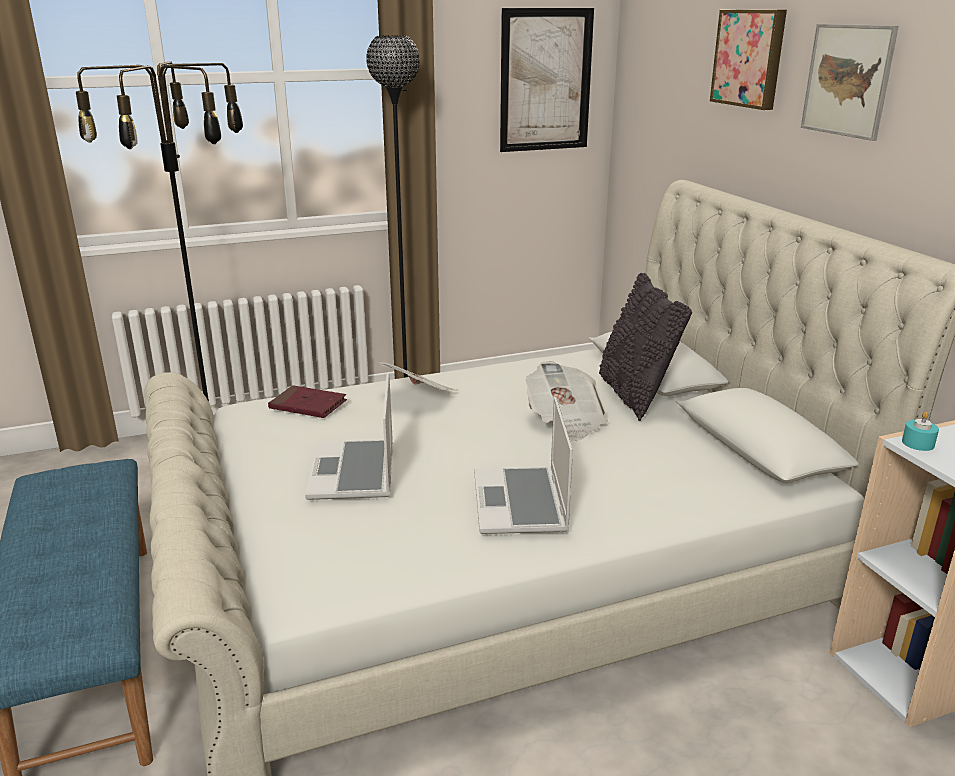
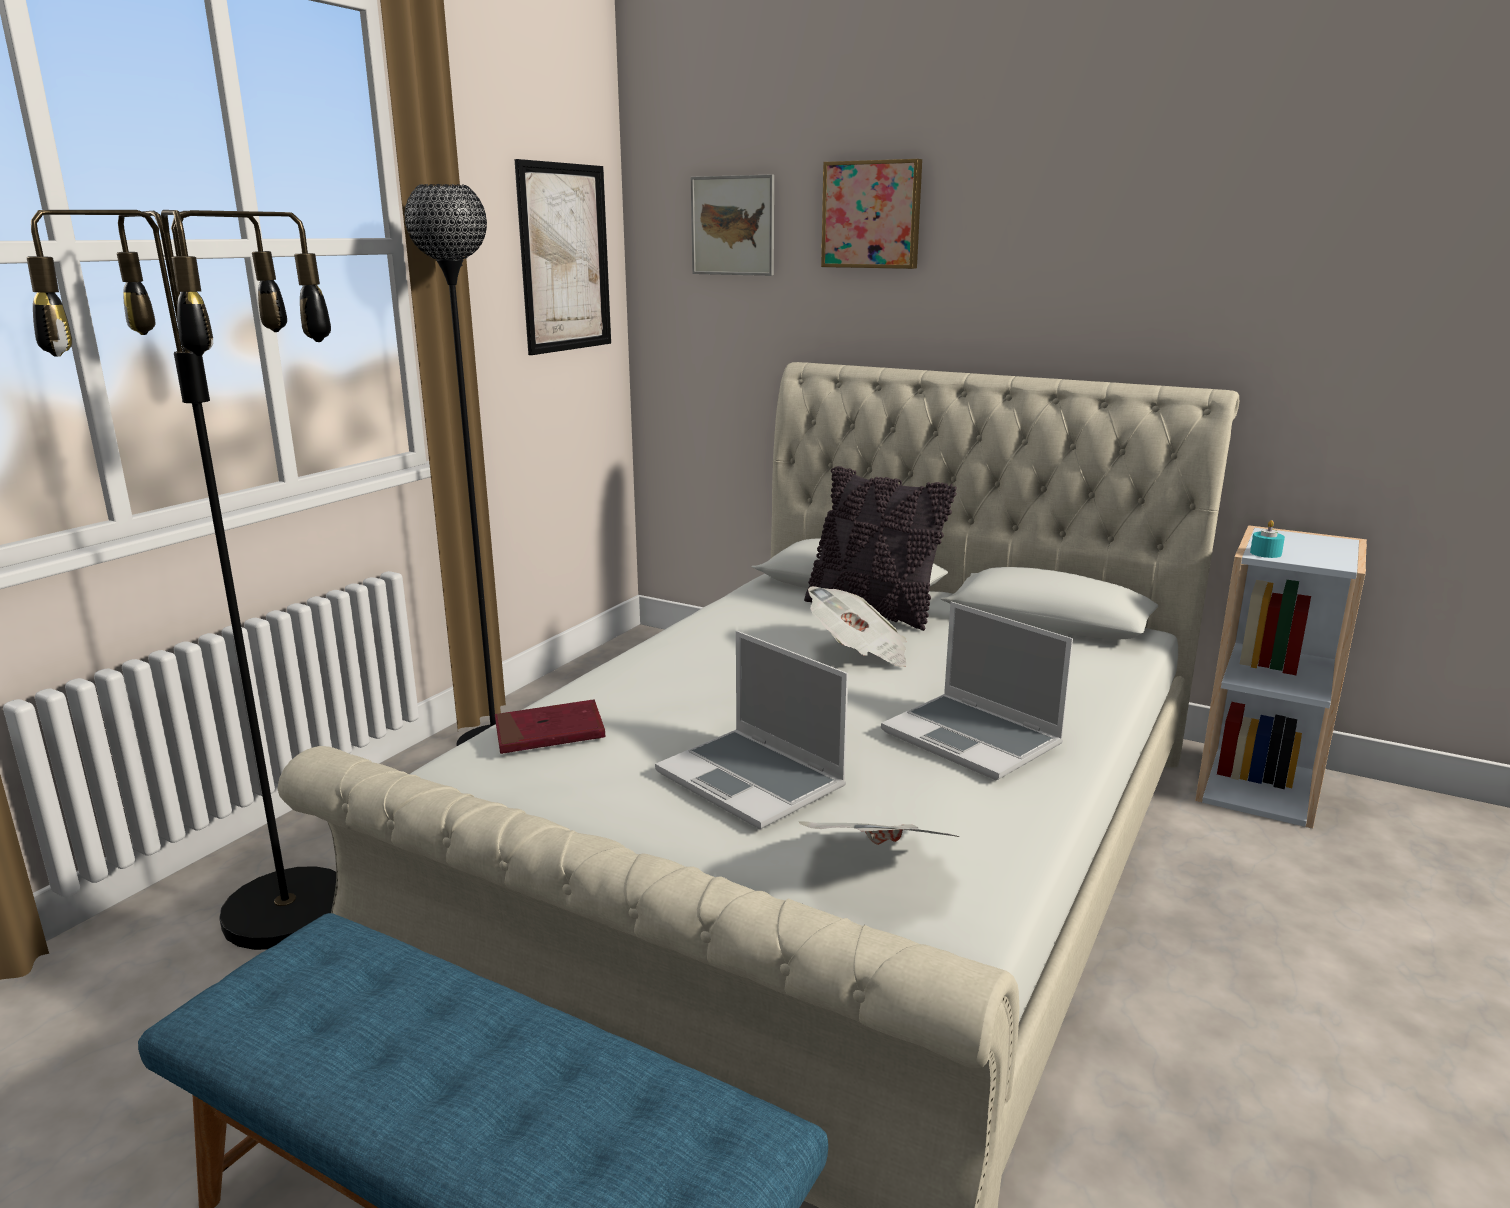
camera: 40 degrees left, 5 degrees down
(420, 397) = (665, 679): newspaper -> newspaper (878, 865)
(847, 80) = (1022, 228): picture -> picture (733, 226)

